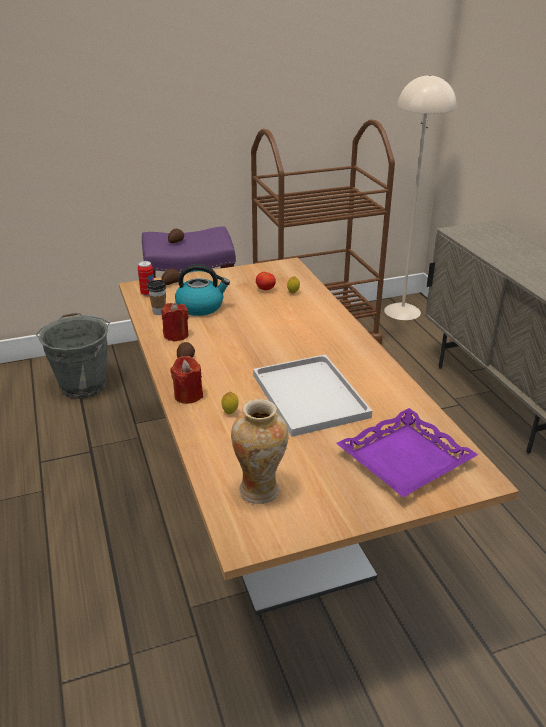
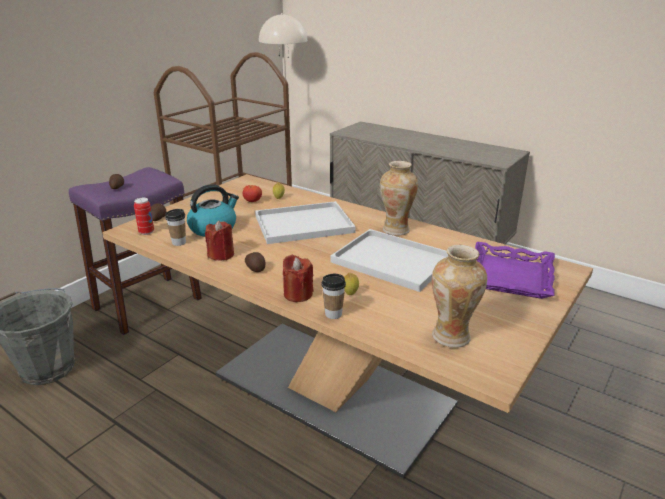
camera: 35 degrees left, 5 degrees down
(192, 425) = (333, 314): none -> cup
(277, 328) = (302, 225): none -> white tray
(359, 364) = (396, 230): none -> vase

